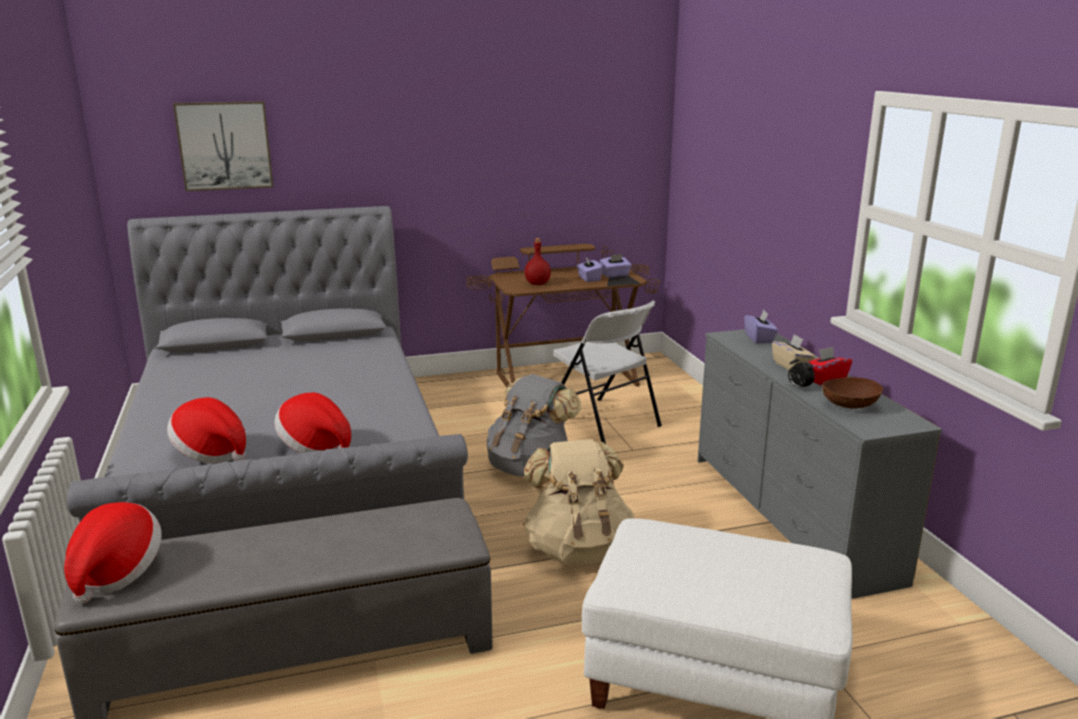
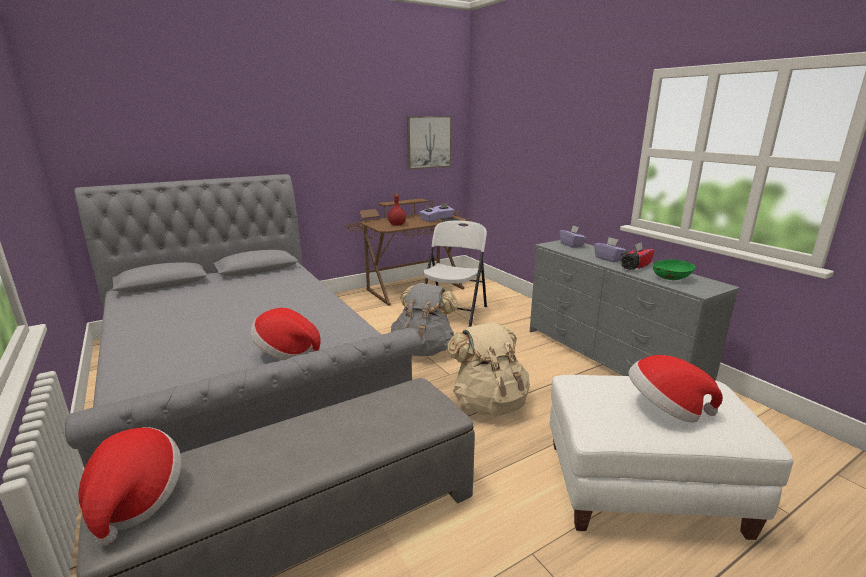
camera: 15 degrees left, 0 degrees up
(211, 453) = (195, 368): hat -> hat (665, 409)
(225, 146) = (155, 128): picture -> picture (428, 142)
(601, 422) = (453, 314): white chair -> white chair turned 105 degrees counterclockwise
(791, 366) = (608, 259): beige tissue box -> purple tissue box
(849, 406) = (671, 279): brown bowl -> green bowl

